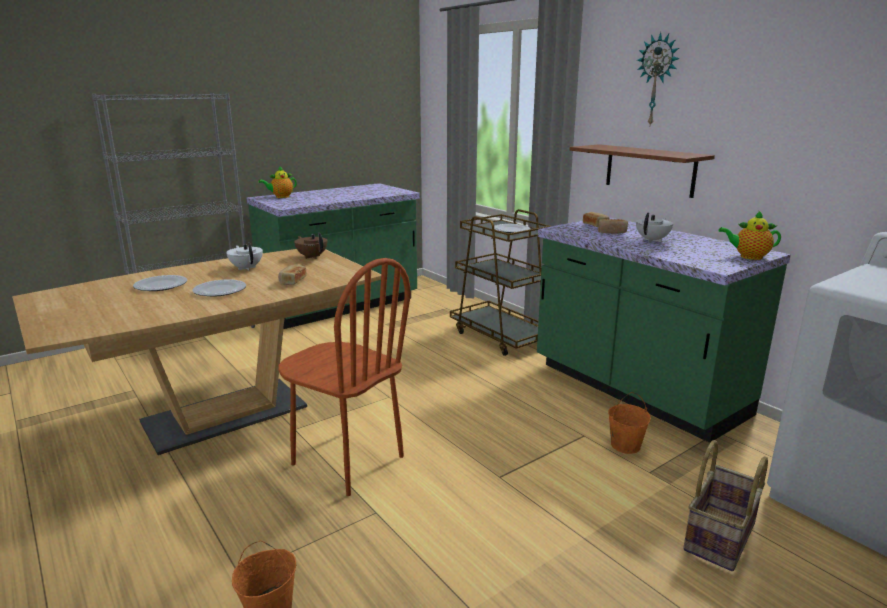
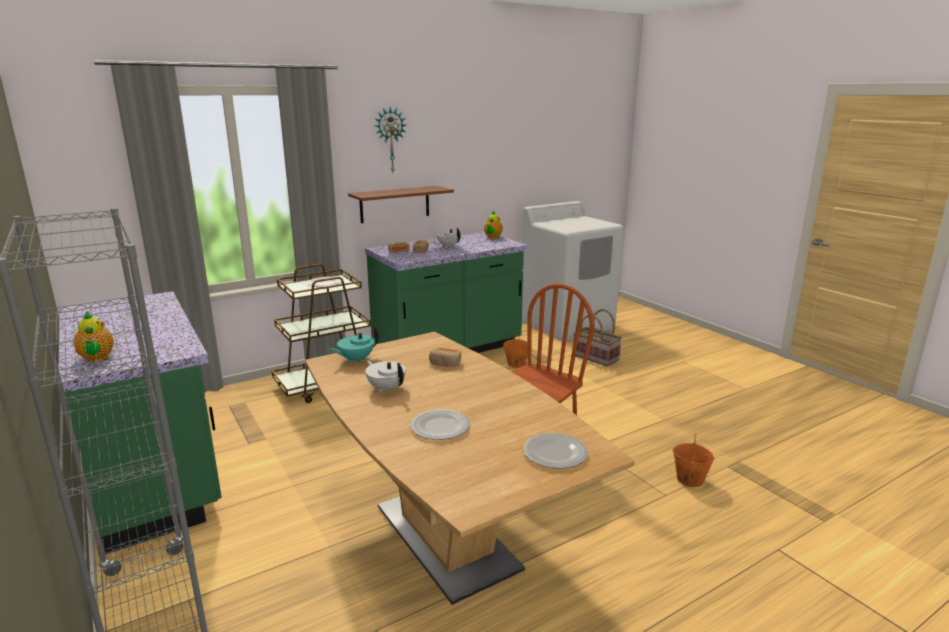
camera: 85 degrees left, 0 degrees up
(220, 290) = (465, 392): plate -> plate (554, 453)
(246, 268) = (386, 388): white teapot -> white teapot turned 75 degrees clockwise
(312, 257) = (356, 360): brown teapot -> turquoise teapot

